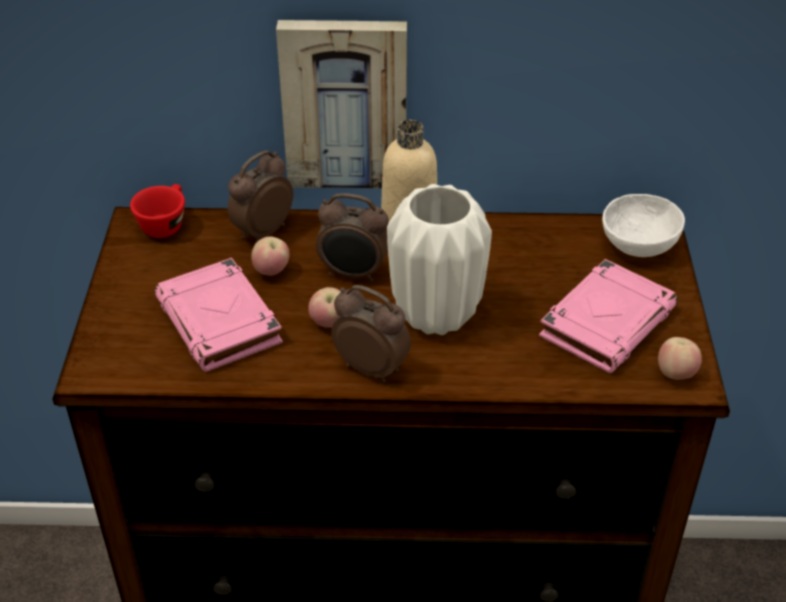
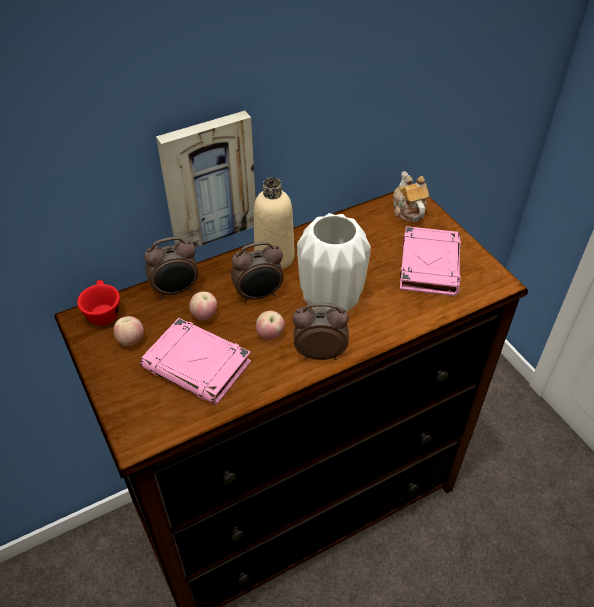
camera: 30 degrees left, 5 degrees up
(262, 231) = (176, 290): alarm clock -> alarm clock turned 120 degrees counterclockwise
(637, 244) = (408, 210): white bowl -> teapot
(675, 374) = (488, 281): apple -> apple (131, 340)

